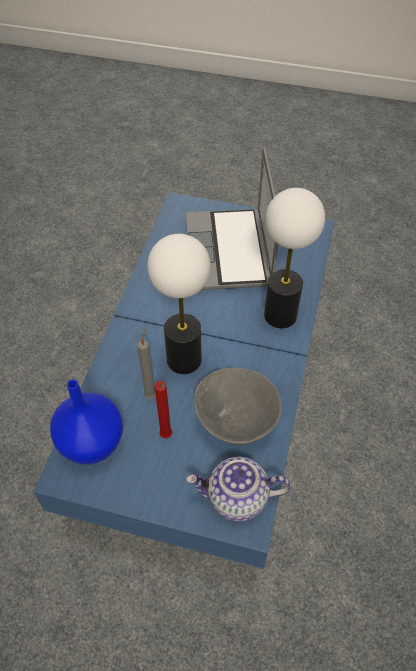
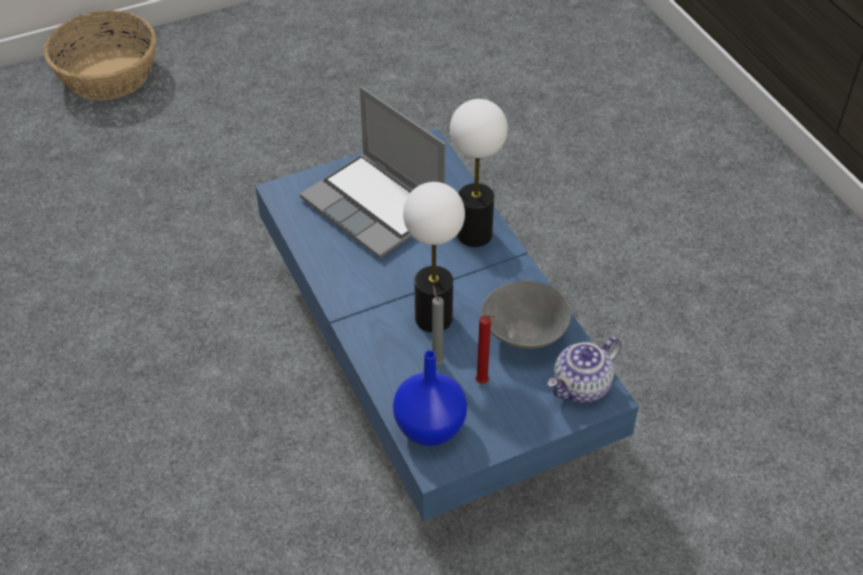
camera: 40 degrees left, 5 degrees down
(197, 94) = (107, 74): none -> basket

